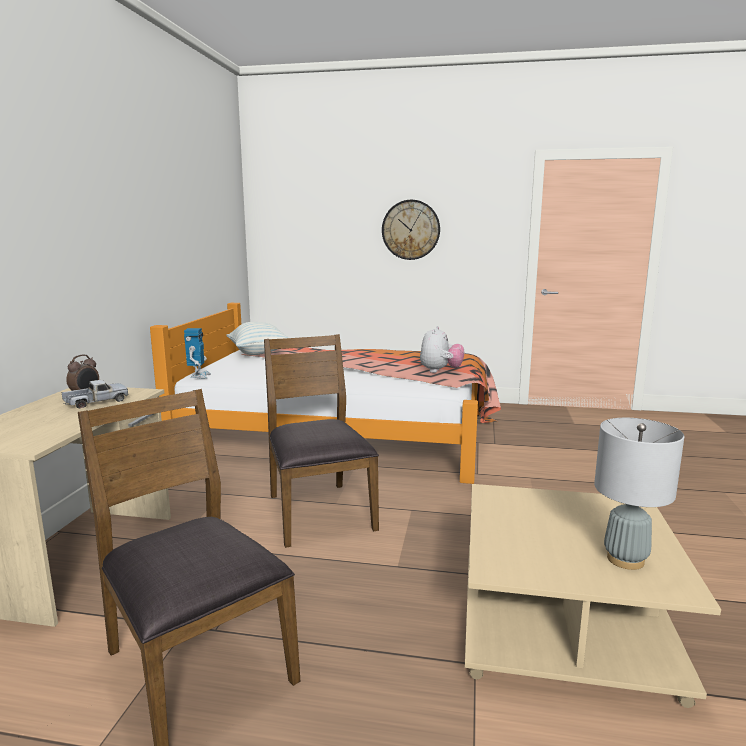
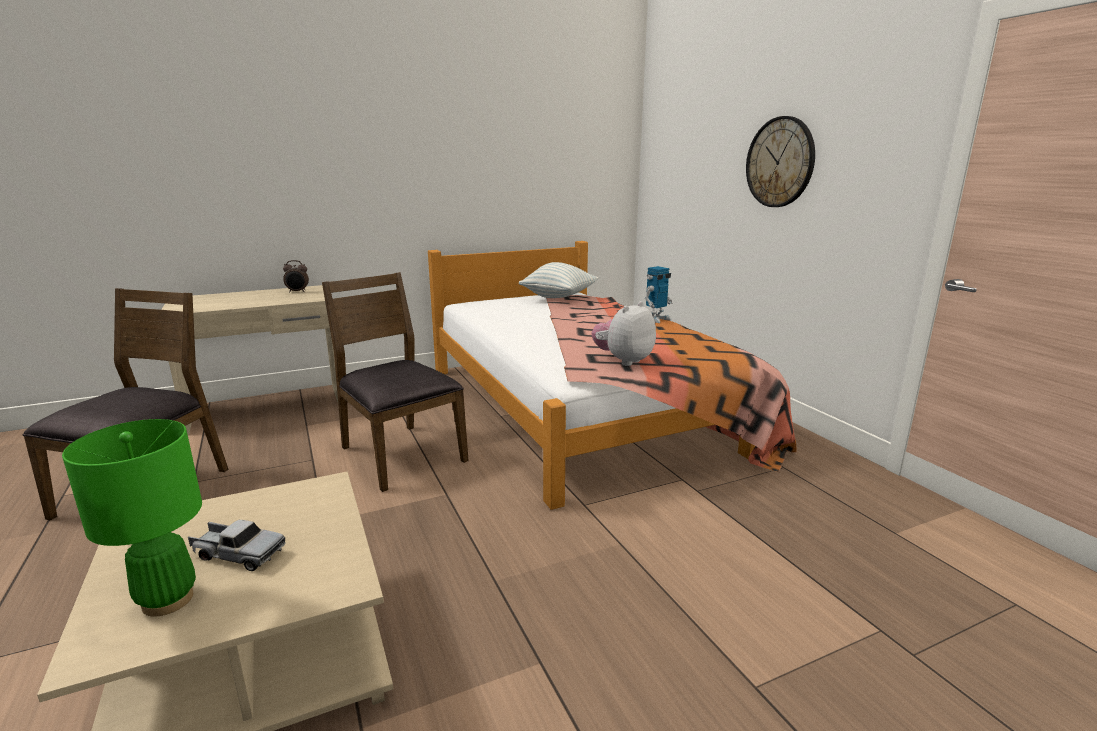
camera: 55 degrees right, 5 degrees up
(96, 402) = (280, 297): toy truck -> toy truck (238, 554)
(199, 376) = (462, 304): toy robot -> toy robot (657, 319)
(318, 512) = (400, 454): brown chair -> brown chair turned 75 degrees counterclockwise
(440, 371) = (623, 361): plush toy -> plush toy turned 150 degrees clockwise
(625, 559) = (167, 600): grey table lamp -> green table lamp

